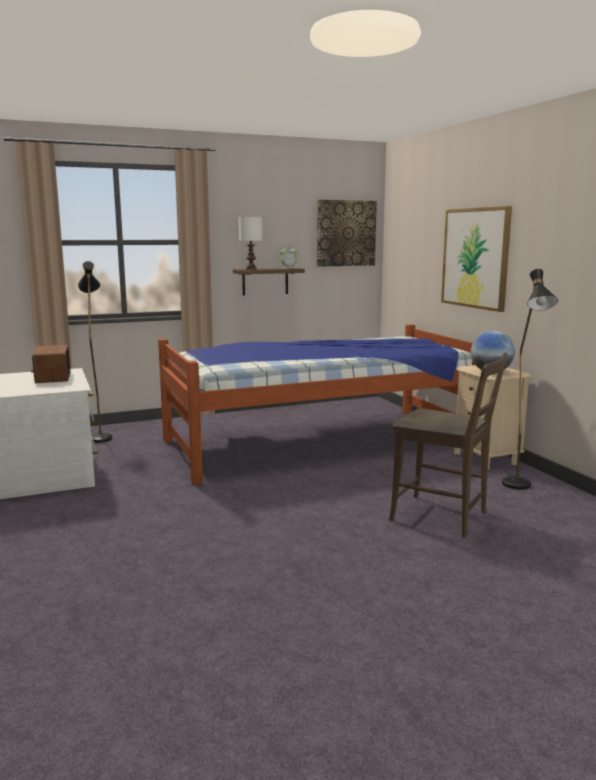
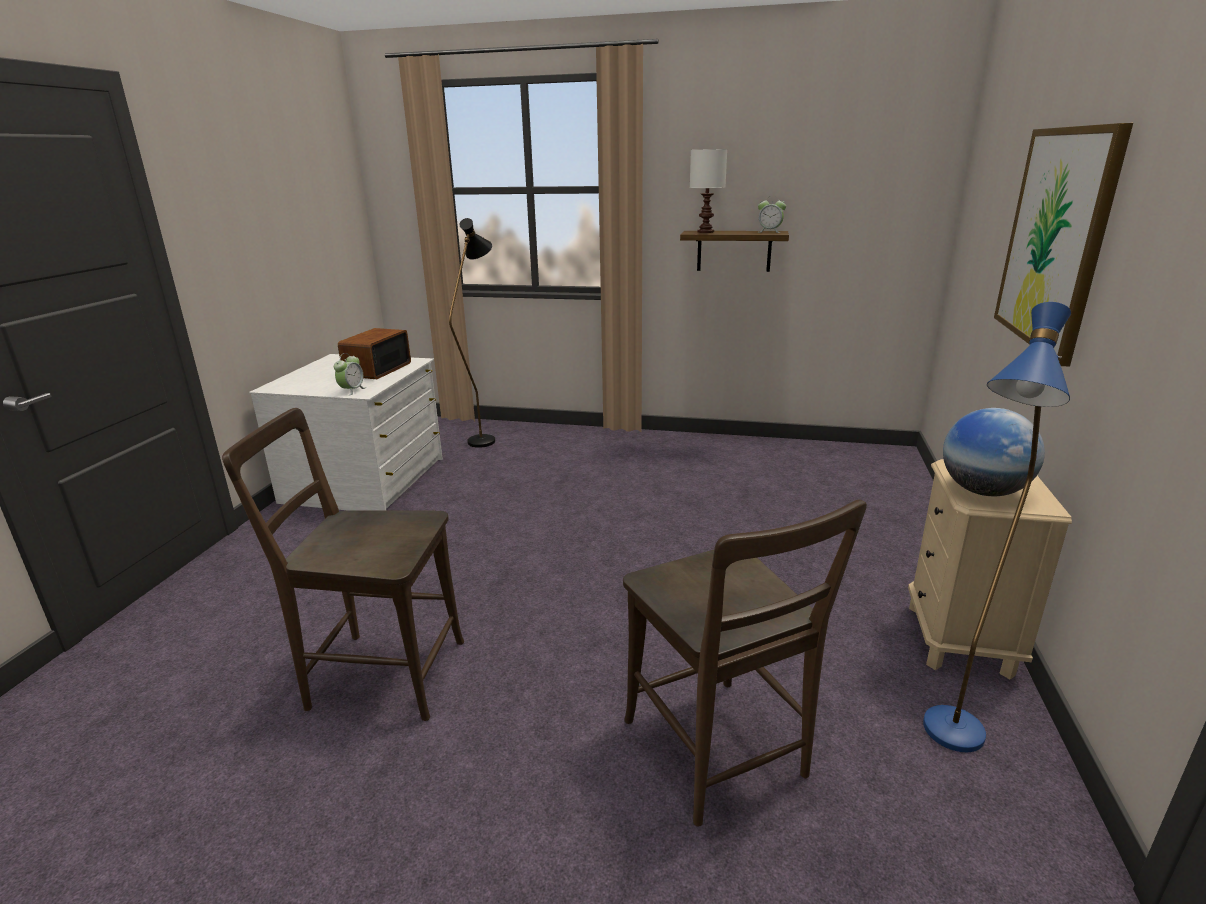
camera: 35 degrees right, 10 degrees up
(65, 388) = (352, 390): none -> alarm clock
(231, 545) = (379, 673): none -> brown chair
(318, 441) = (717, 515): bed -> none
(345, 233) = (886, 172): picture -> none
(519, 488) = (949, 744): black floor lamp -> blue floor lamp

